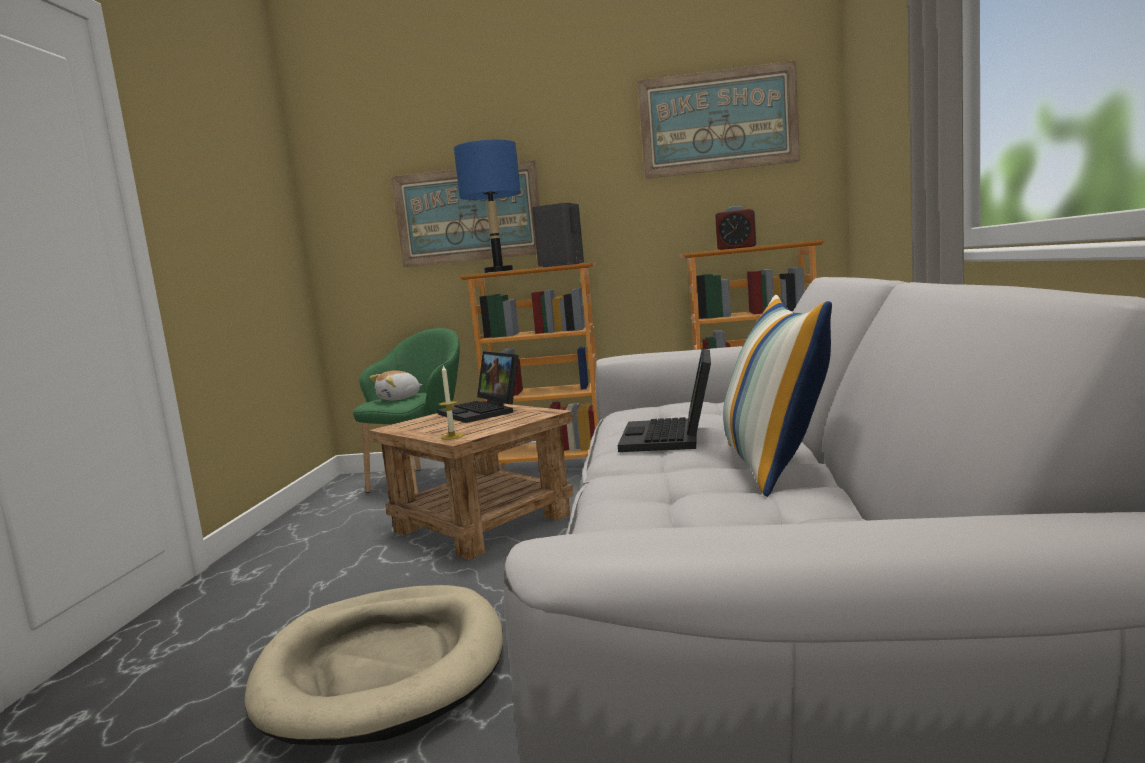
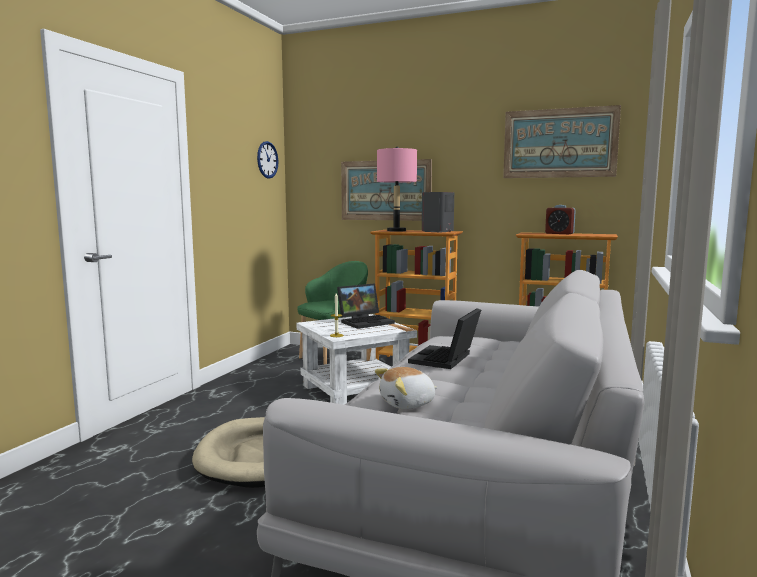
camera: 15 degrees right, 0 degrees up
(268, 180) = (267, 160): none -> wall clock
(399, 398) = (326, 303): plush toy -> plush toy (408, 404)
(483, 412) = (366, 321): laptop -> laptop turned 105 degrees counterclockwise
(484, 523) = (356, 390): brown side table -> white side table
(498, 271) = (396, 231): blue table lamp -> pink table lamp
(775, 466) = (482, 387): pillow -> none

